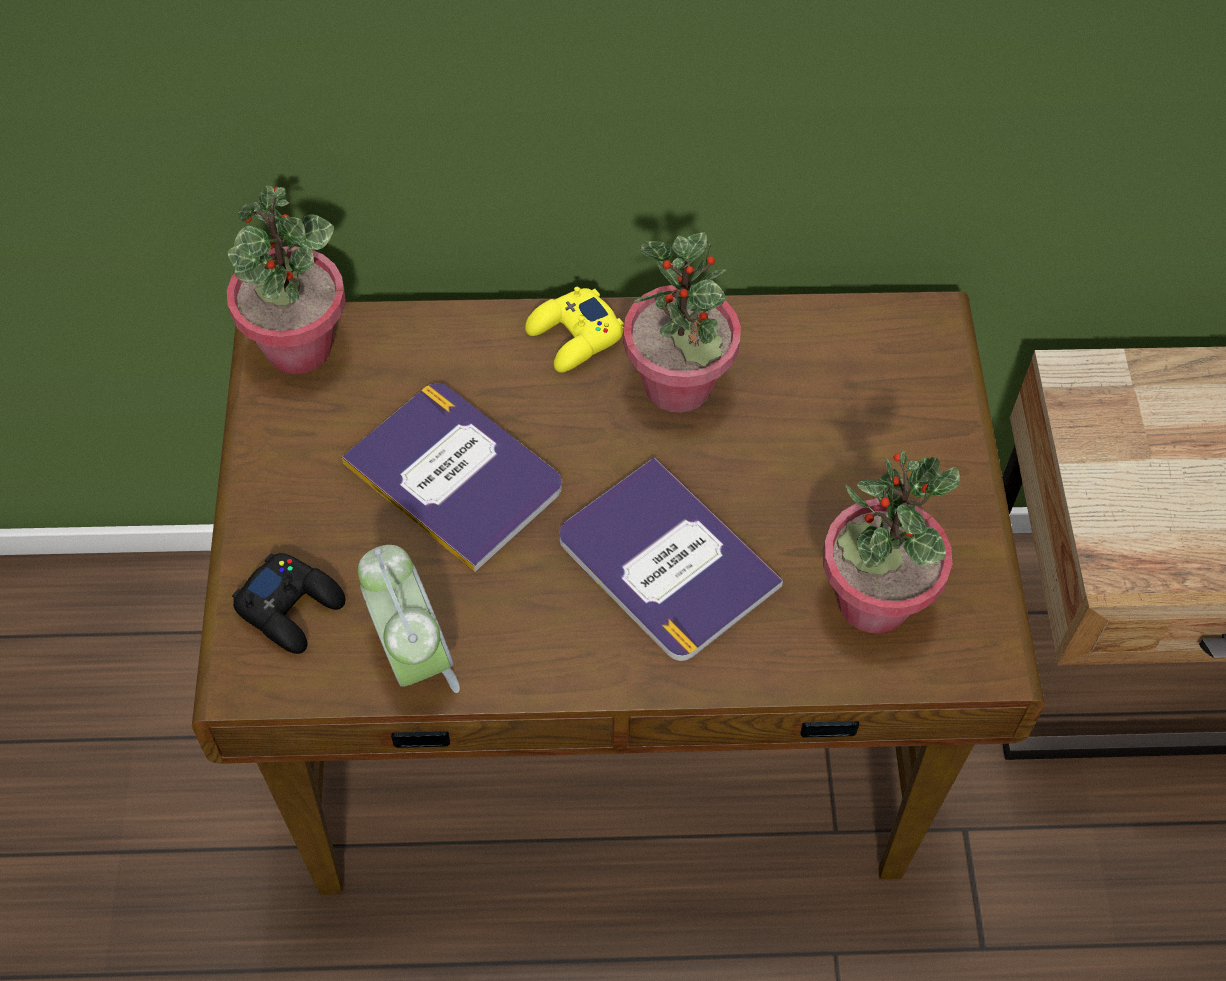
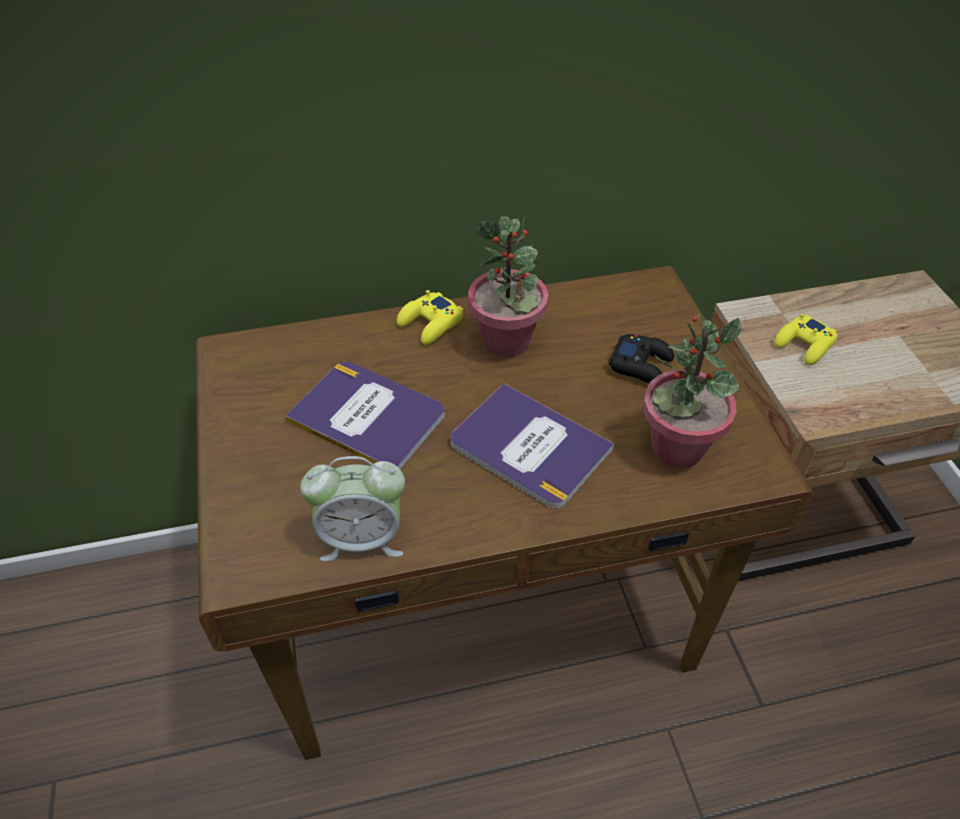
camera: 10 degrees left, 10 degrees down
(291, 607) = (264, 520): black game controller -> black game controller (642, 365)
(298, 346) = (242, 356): potted plant -> none
(413, 656) = (362, 538): alarm clock -> alarm clock turned 120 degrees clockwise
(1147, 447) = (804, 345): none -> yellow game controller

